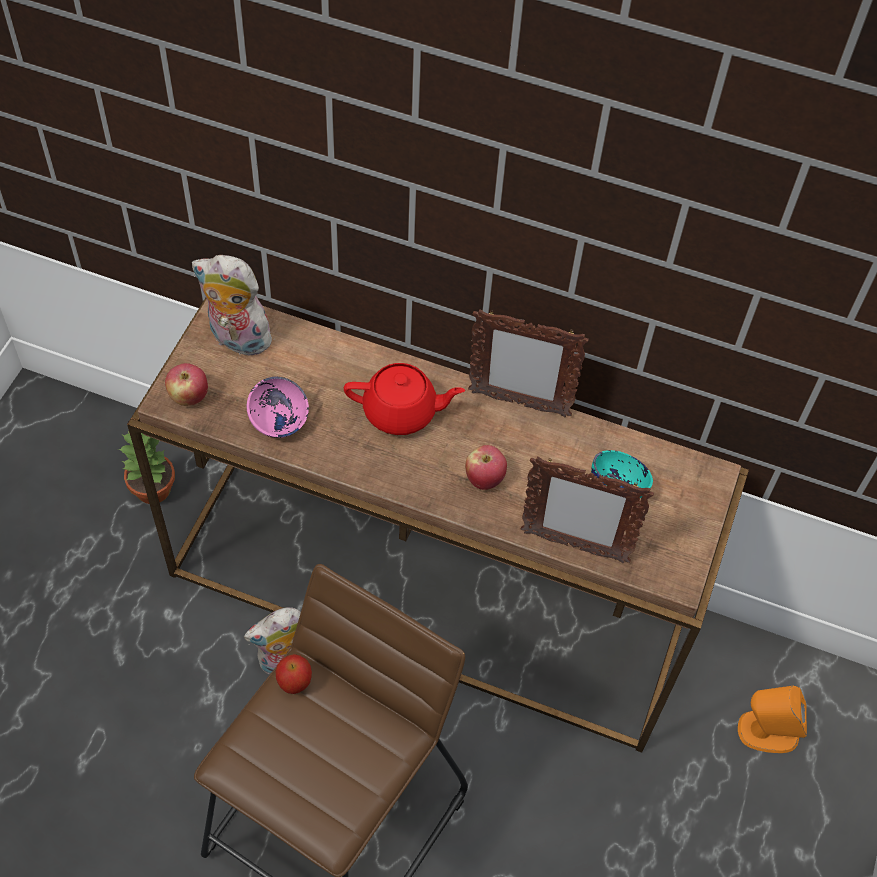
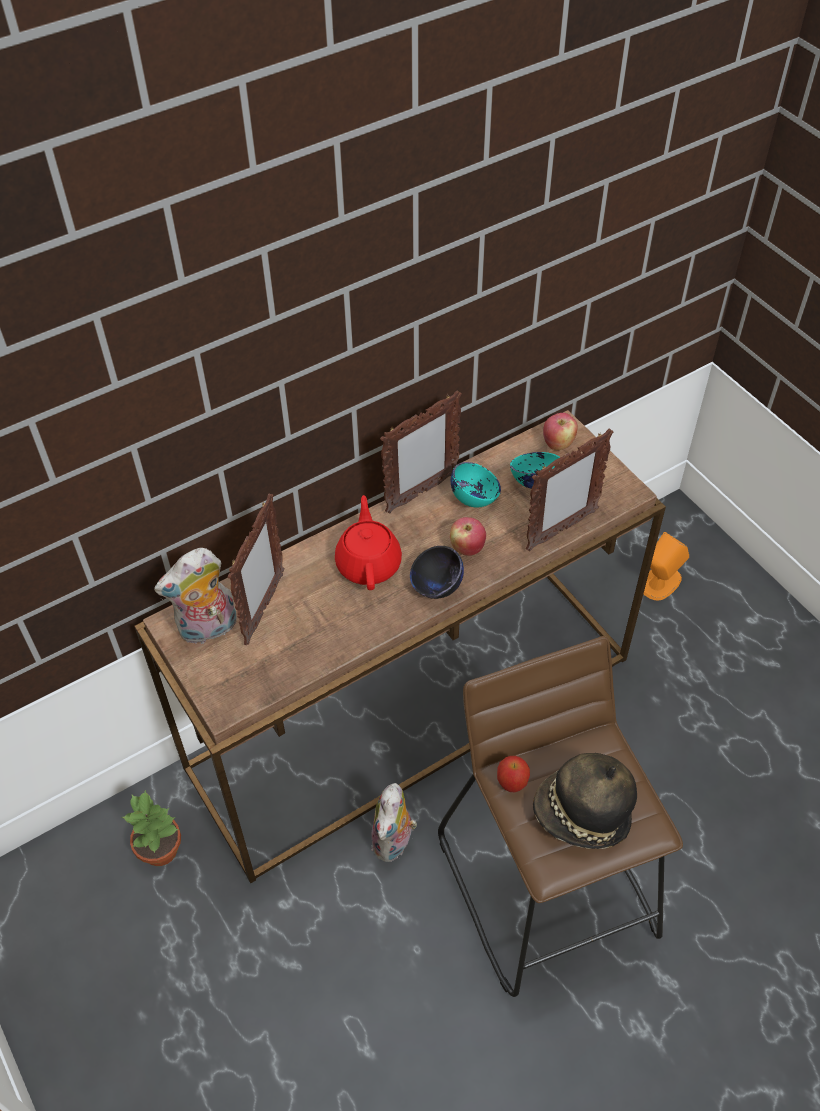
camera: 50 degrees left, 5 degrees down
(189, 397) = (233, 691): apple -> apple (558, 443)
(279, 422) = (311, 644): pink bowl -> none
(288, 365) = (264, 609): none -> picture frame
(304, 763) = (582, 814): none -> hat
(401, 412) = (369, 563): red teapot -> red teapot turned 45 degrees counterclockwise
(418, 480) = (436, 586): none -> black bowl
(550, 450) = (474, 498): none -> turquoise bowl

